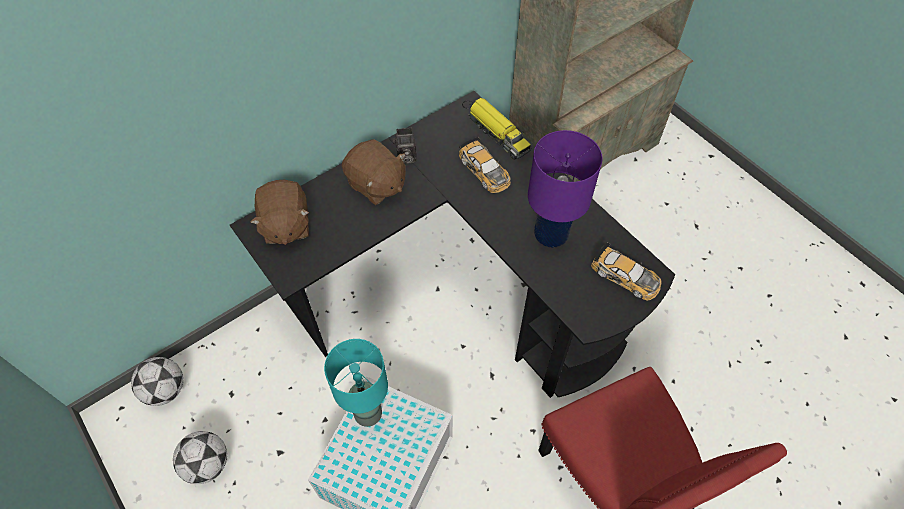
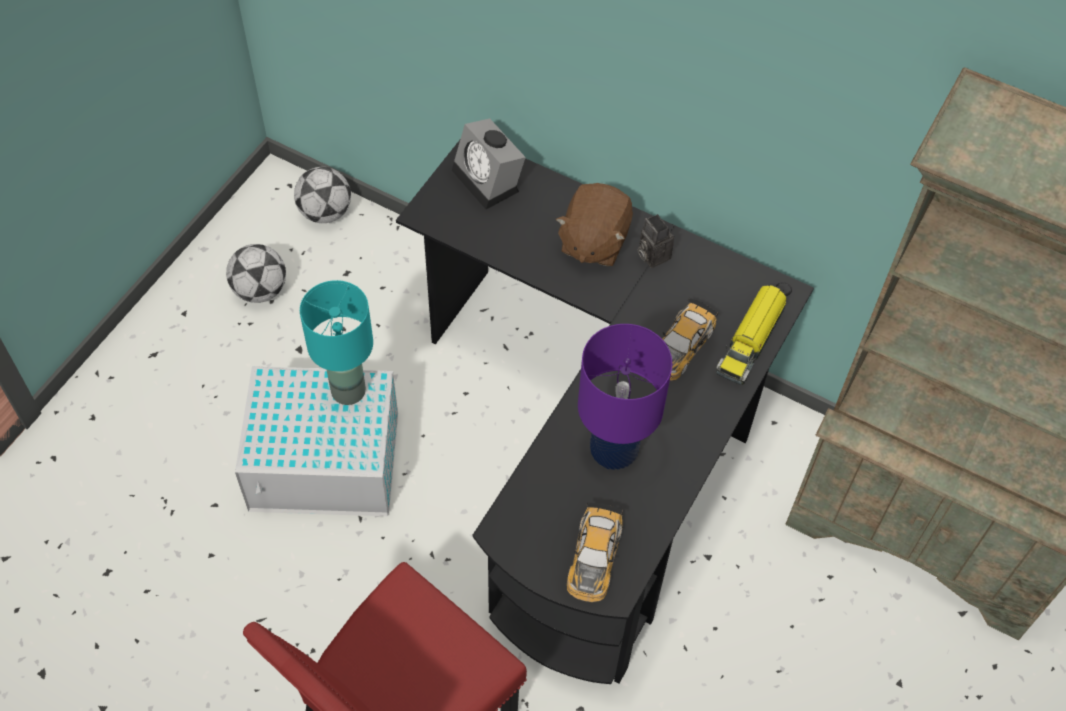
camera: 65 degrees right, 0 degrees up
(285, 225) = (489, 180): brown plush toy -> alarm clock

